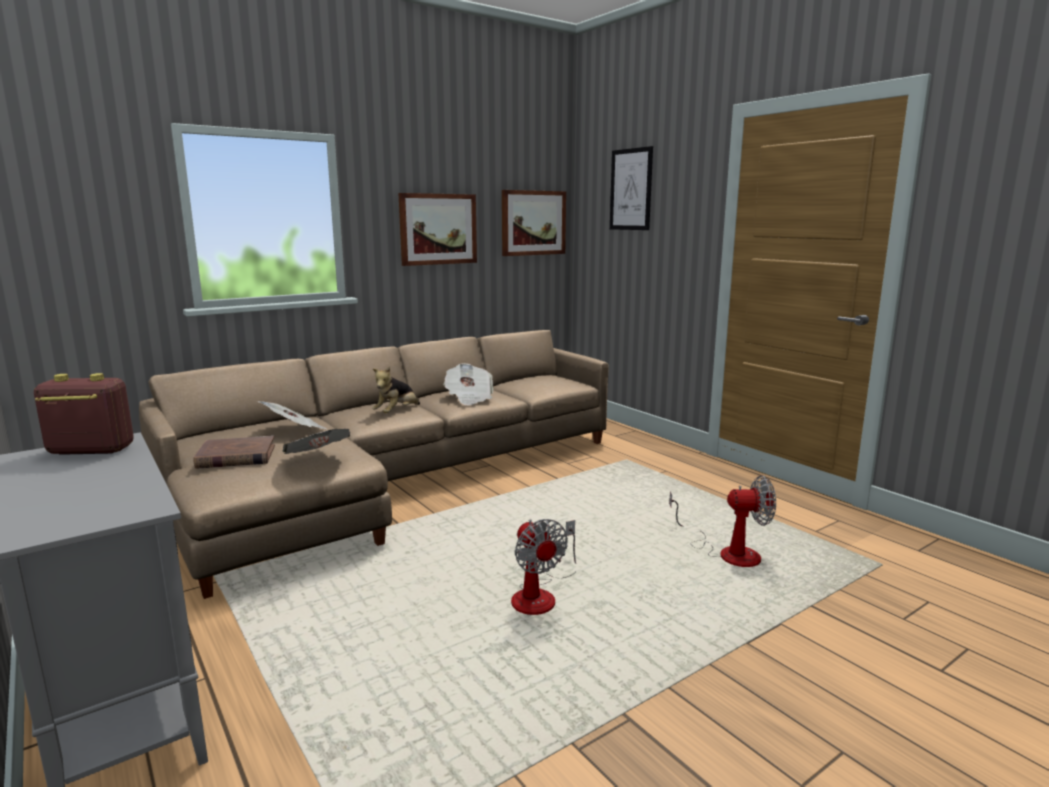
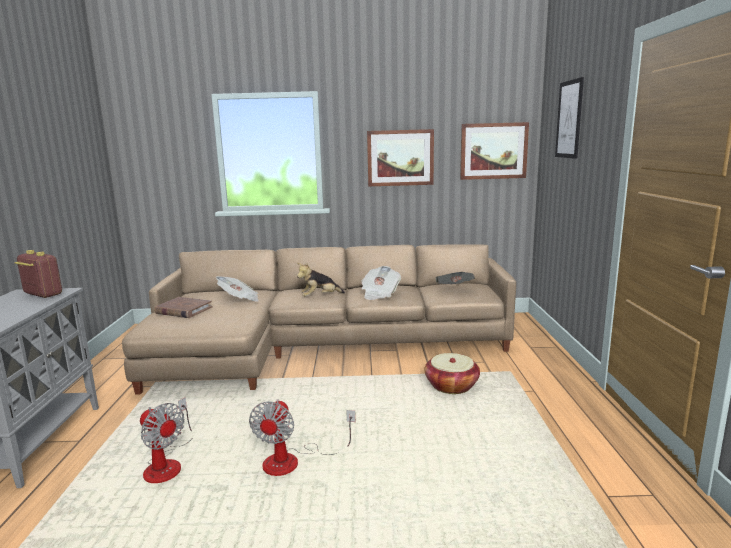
camera: 35 degrees right, 0 degrees up
(317, 459) = (215, 321): newspaper -> newspaper (454, 289)
(592, 484) = (451, 386): none -> basket
(727, 552) = (483, 483): fan -> fan (167, 464)

